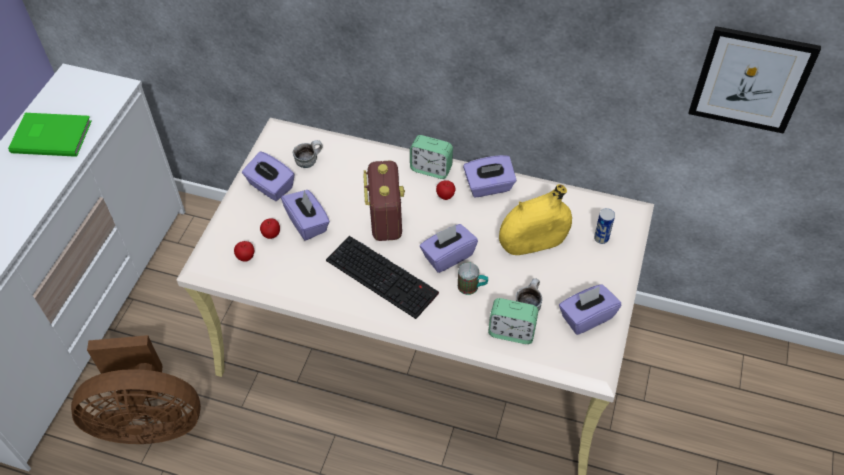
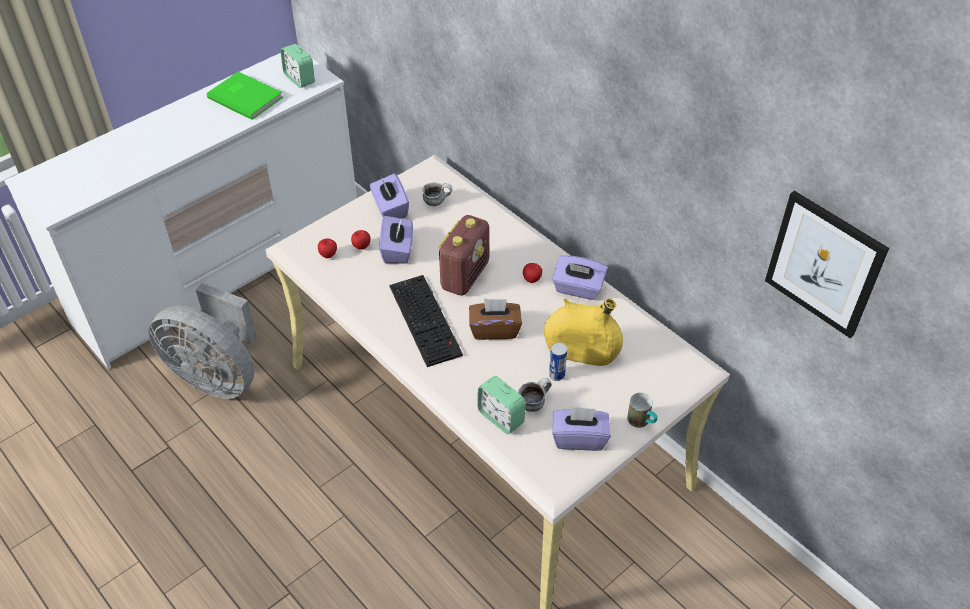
camera: 30 degrees right, 5 degrees down
(149, 421) = (218, 376): brown fan -> grey fan
(431, 169) = (537, 252): alarm clock -> alarm clock (299, 79)
(448, 256) = (494, 329): purple tissue box -> brown tissue box
(472, 287) = (495, 365): mug -> mug (642, 422)
(601, 238) = (648, 379): can -> can (556, 375)

